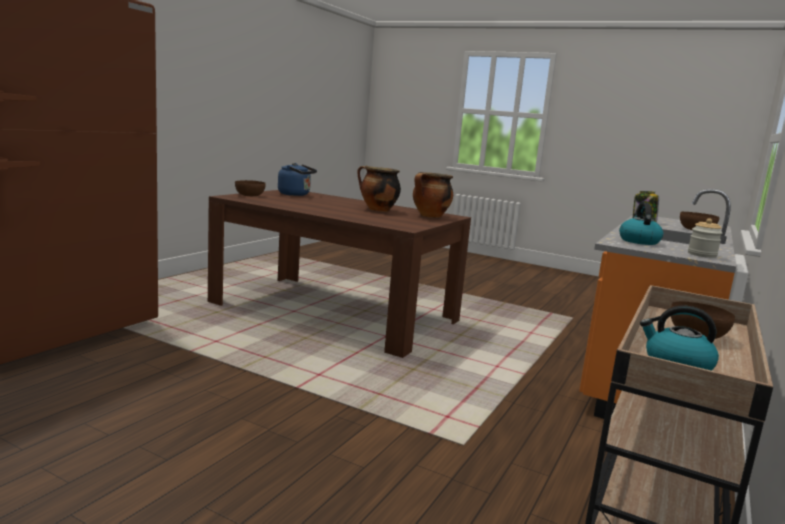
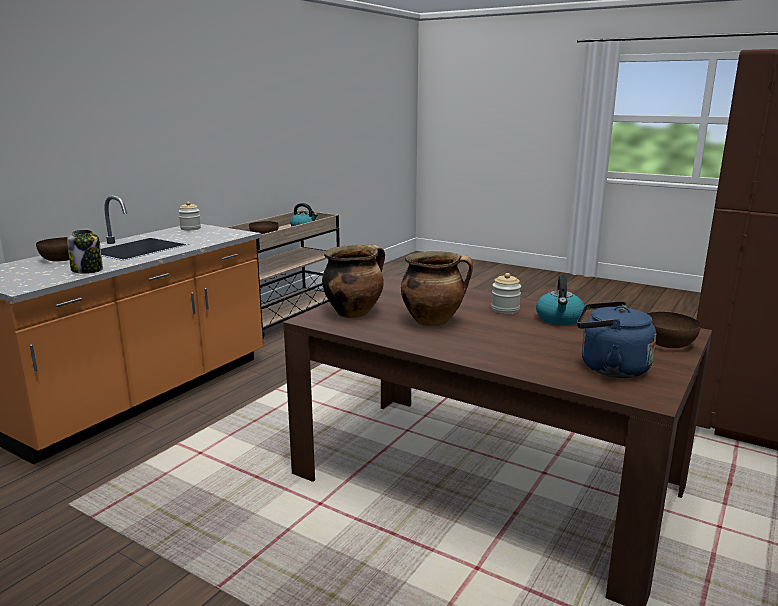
camera: 175 degrees left, 5 degrees up
(327, 210) = (505, 309): none -> jar
(638, 241) = (208, 237): kettle -> kettle (559, 319)

